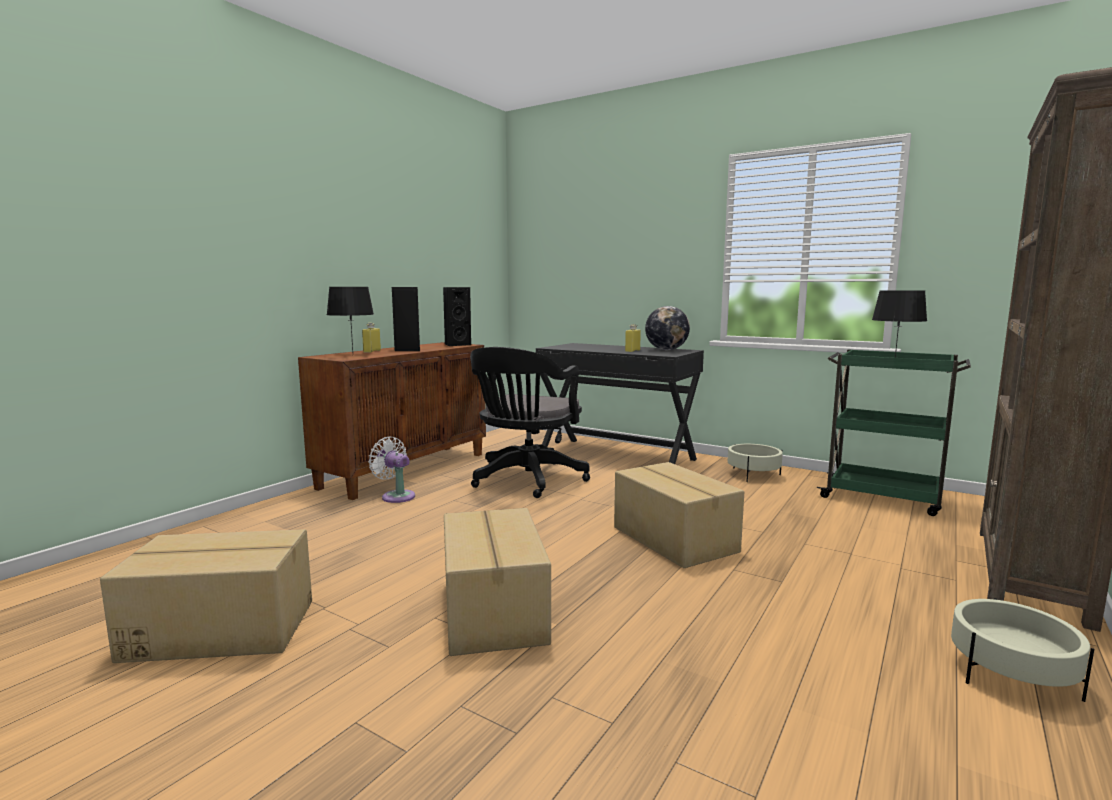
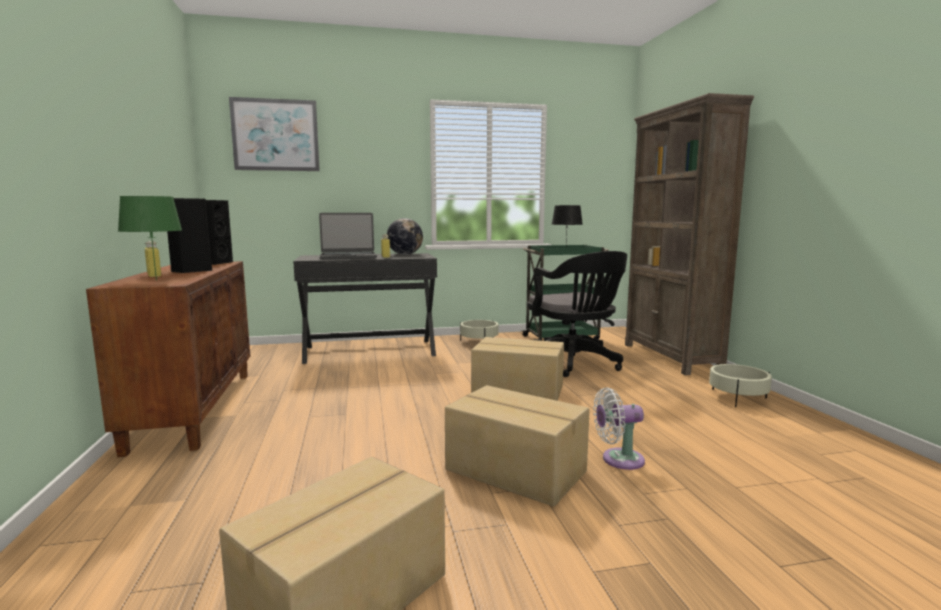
camera: 45 degrees left, 0 degrees up
(353, 355) = (157, 280): black table lamp -> green table lamp
(396, 496) = (242, 431): white fan -> white fan (618, 459)
(526, 480) = (338, 385): black office chair -> black office chair (574, 364)
(567, 218) = (275, 135): none -> picture
(598, 348) = (348, 257): none -> laptop

